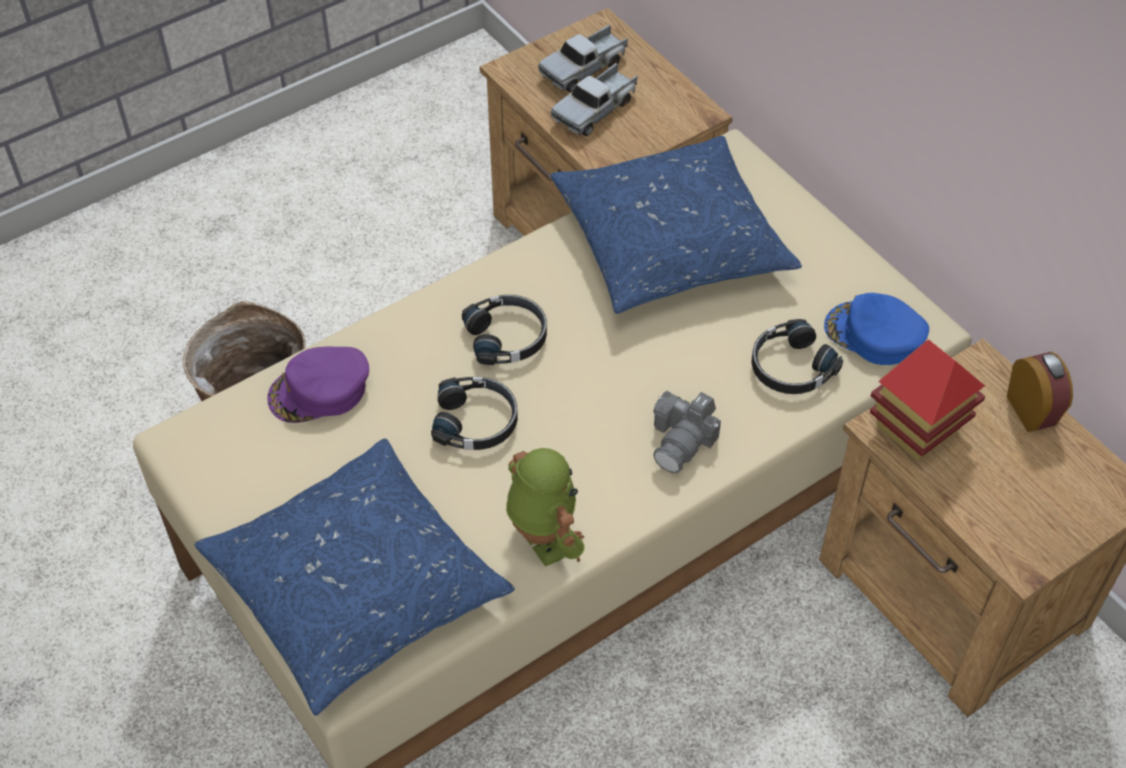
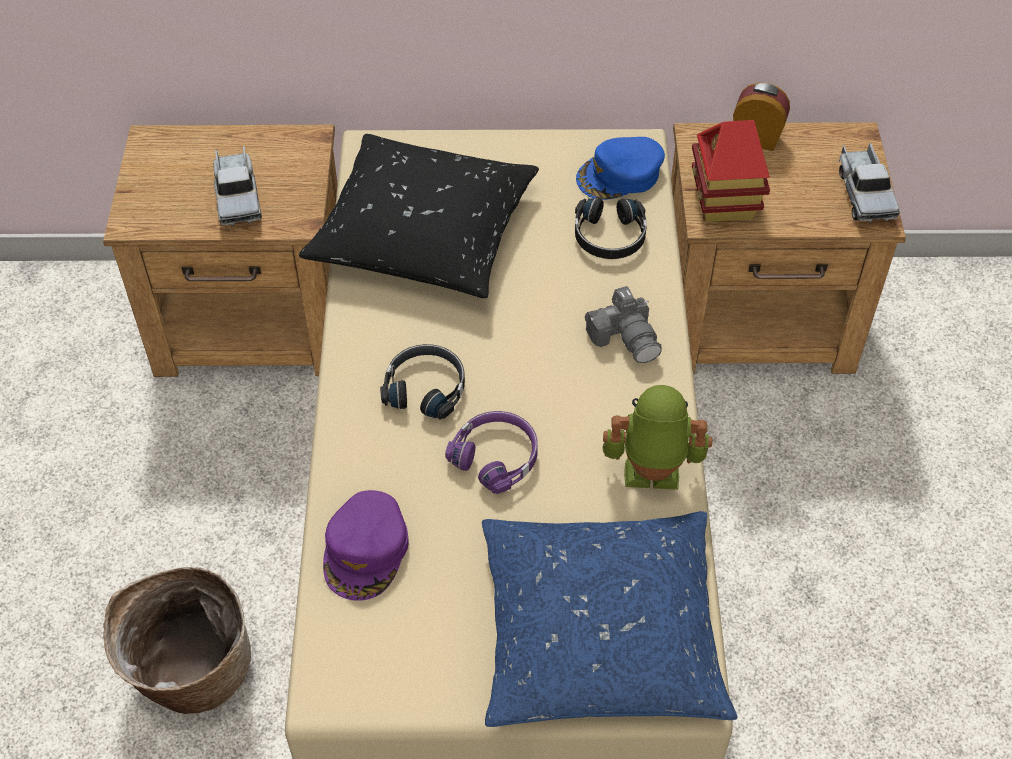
camera: 55 degrees left, 0 degrees up
(476, 421) = (496, 456): black headphones -> purple headphones
(584, 68) = (183, 177): toy truck -> toy truck (864, 193)
(670, 241) = (423, 232): blue pillow -> black pillow

